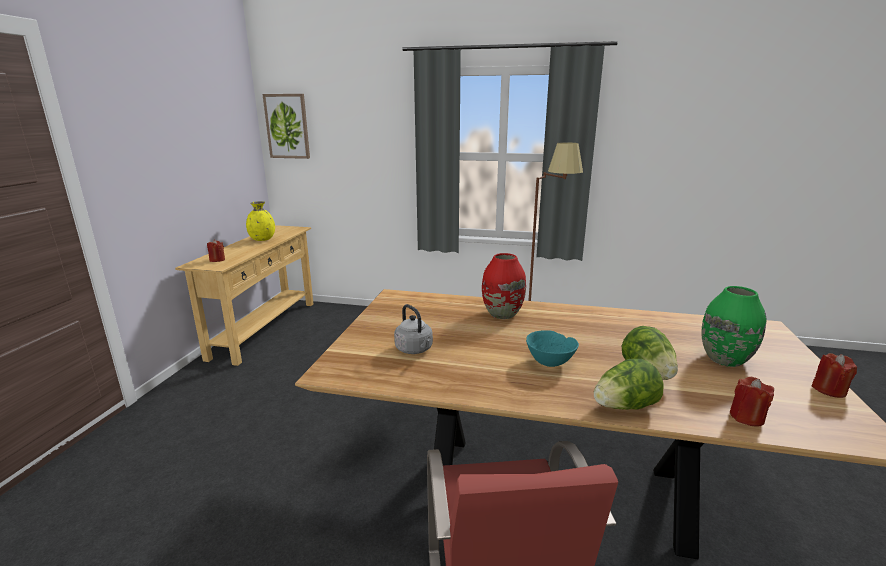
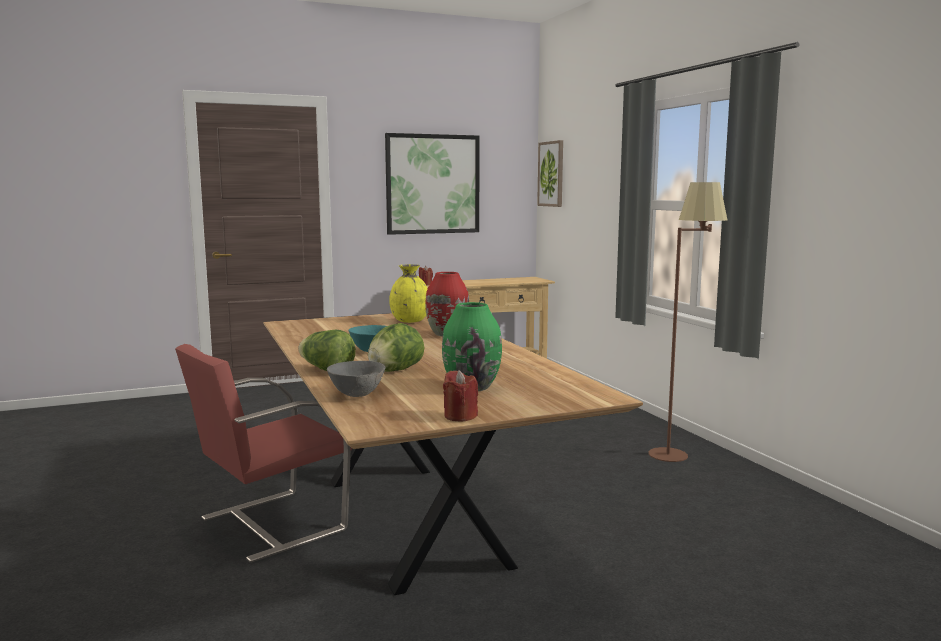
camera: 55 degrees right, 10 degrees down
(184, 144) = (432, 184): none -> picture
(262, 239) = (491, 281): yellow vase -> yellow vase (410, 321)
(415, 350) = (342, 329): grey kettle -> none
(746, 417) = (357, 395): red candle -> grey bowl

